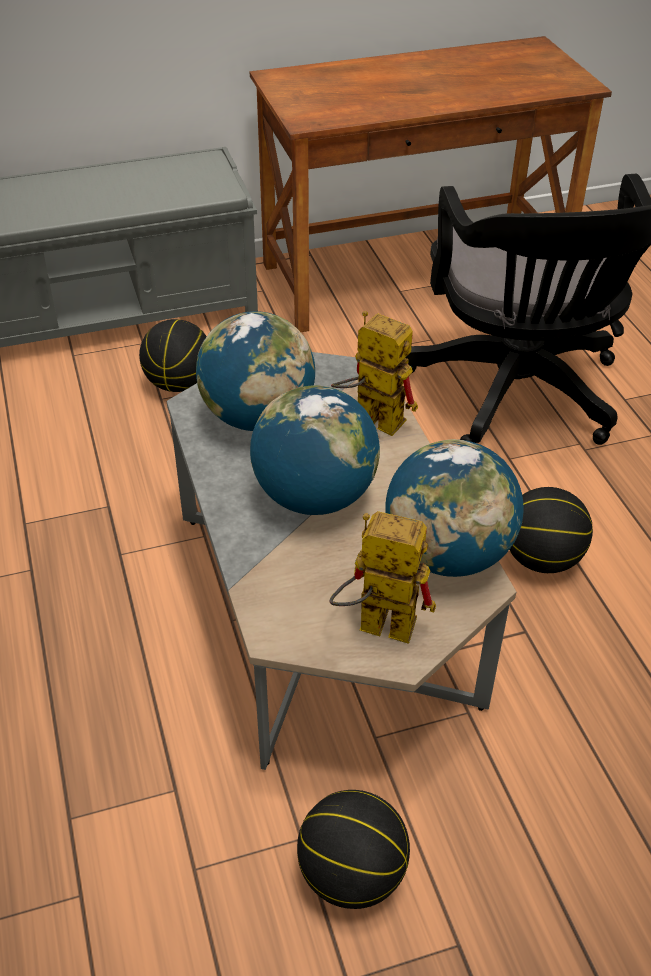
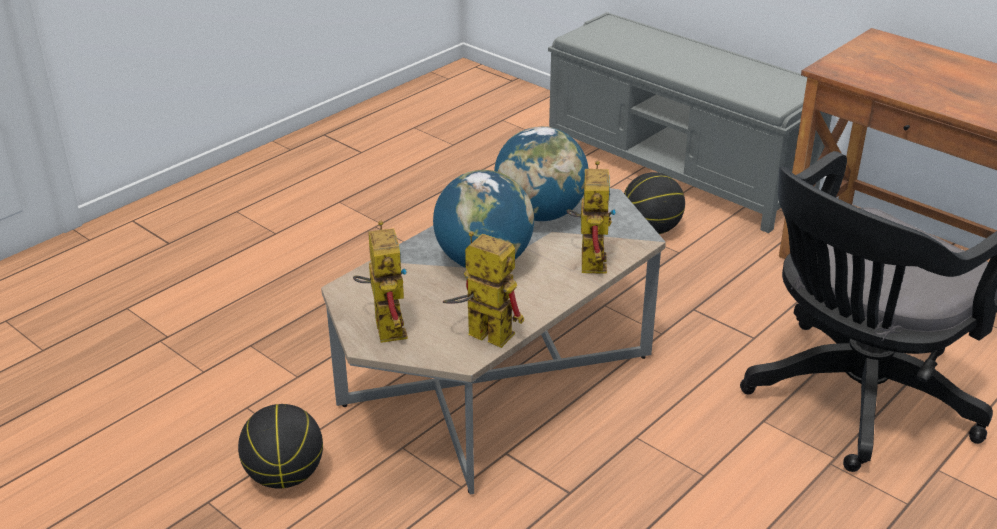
camera: 60 degrees right, 10 degrees down
(448, 554) = (480, 334): globe -> toy robot
(541, 558) = (660, 477): basketball -> none

